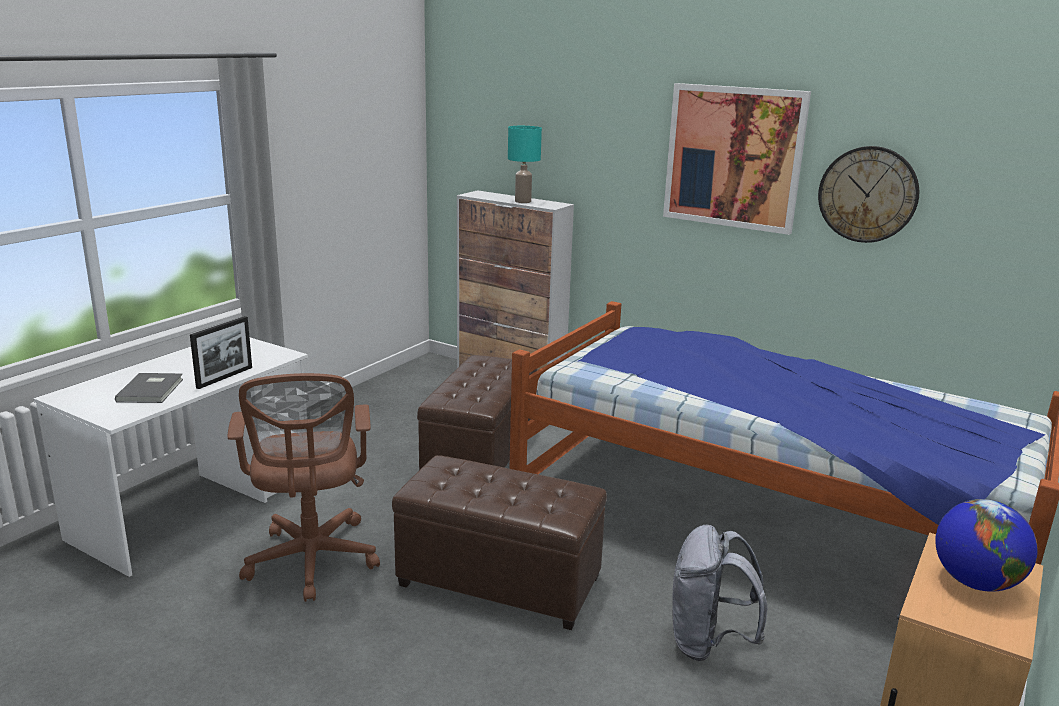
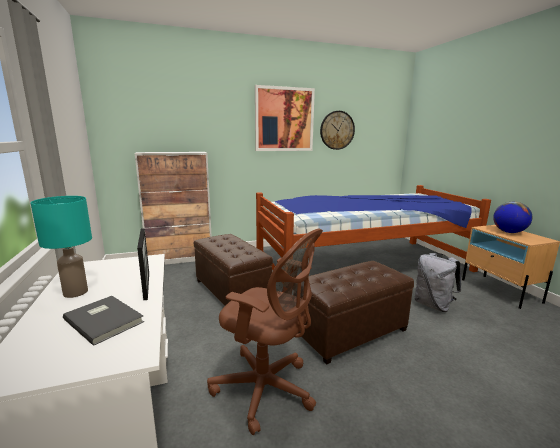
camera: 50 degrees left, 5 degrees down
(523, 201) = (180, 152): turquoise table lamp -> turquoise table lamp (76, 292)

